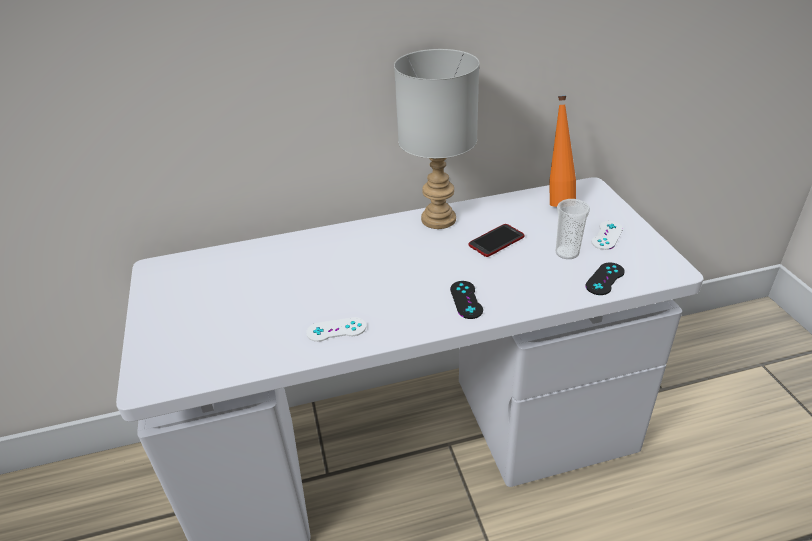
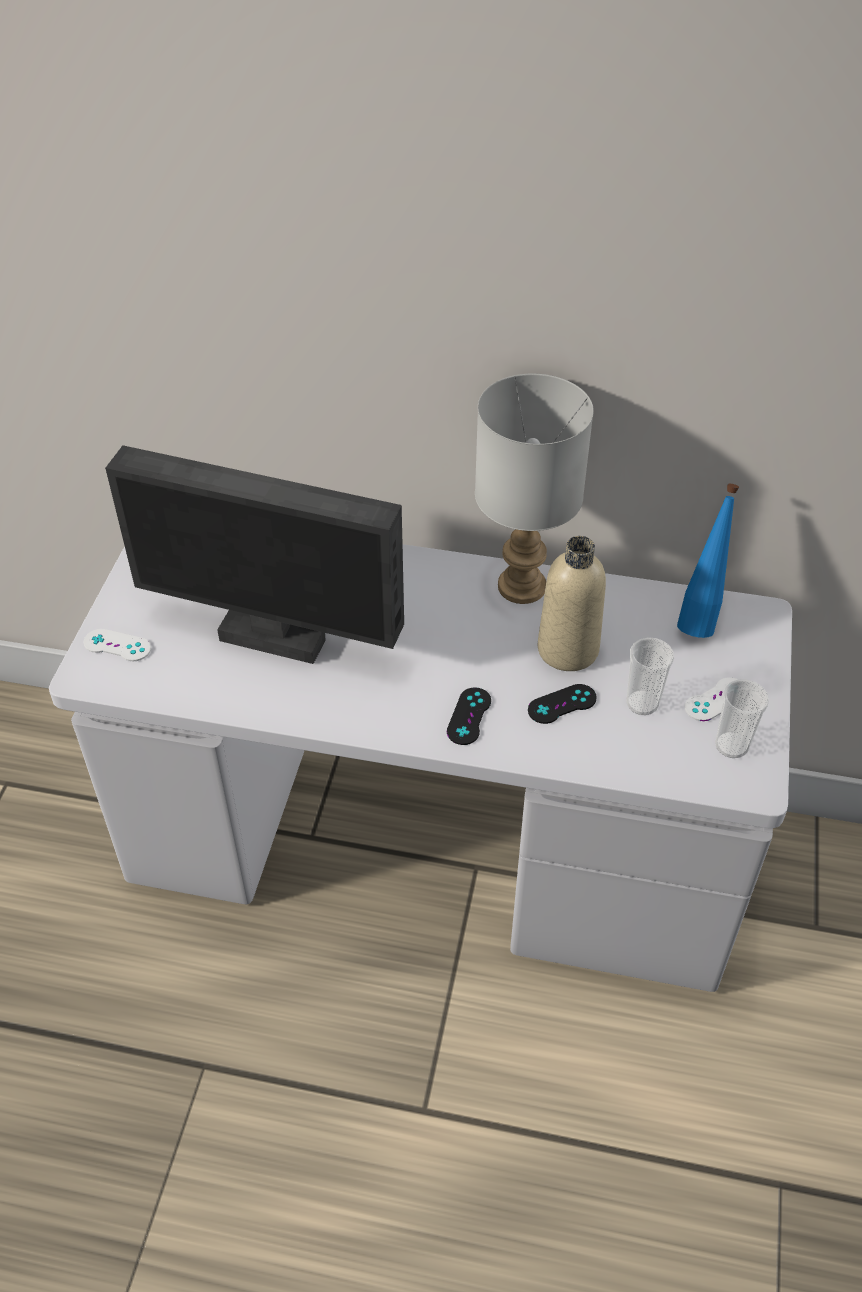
camera: 25 degrees right, 10 degrees up
(289, 304) = (274, 637): none -> monitor
(336, 330) = (303, 693): white game controller -> white game controller (117, 645)
(496, 241) = (568, 649): phone -> beige bottle
(558, 200) = (699, 618): orange bottle -> blue bottle
(605, 279) = (656, 760): black game controller -> black game controller (562, 704)
(639, 255) = (731, 745): none -> cup

